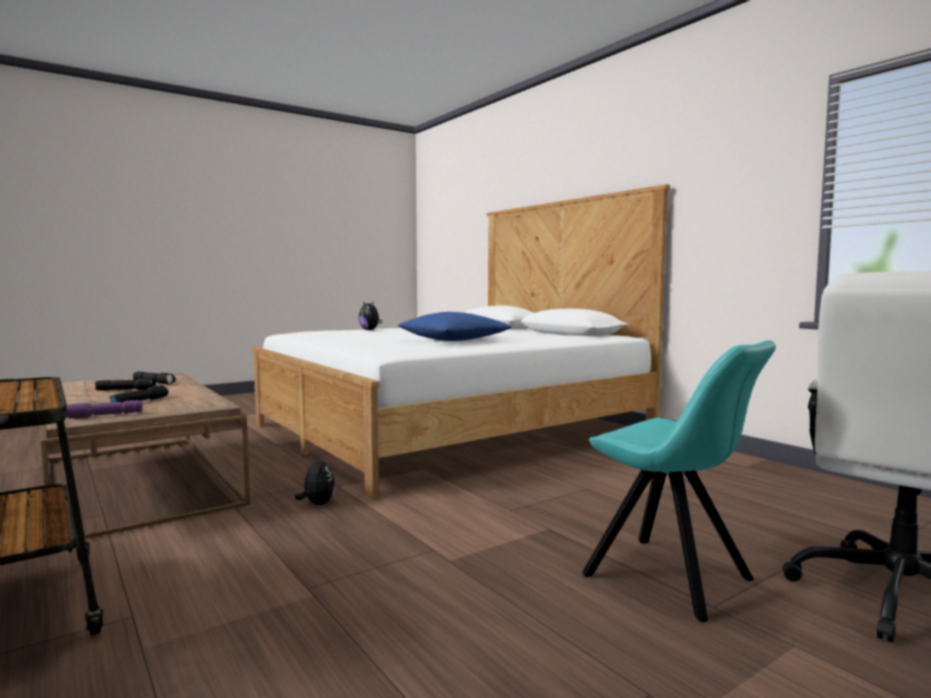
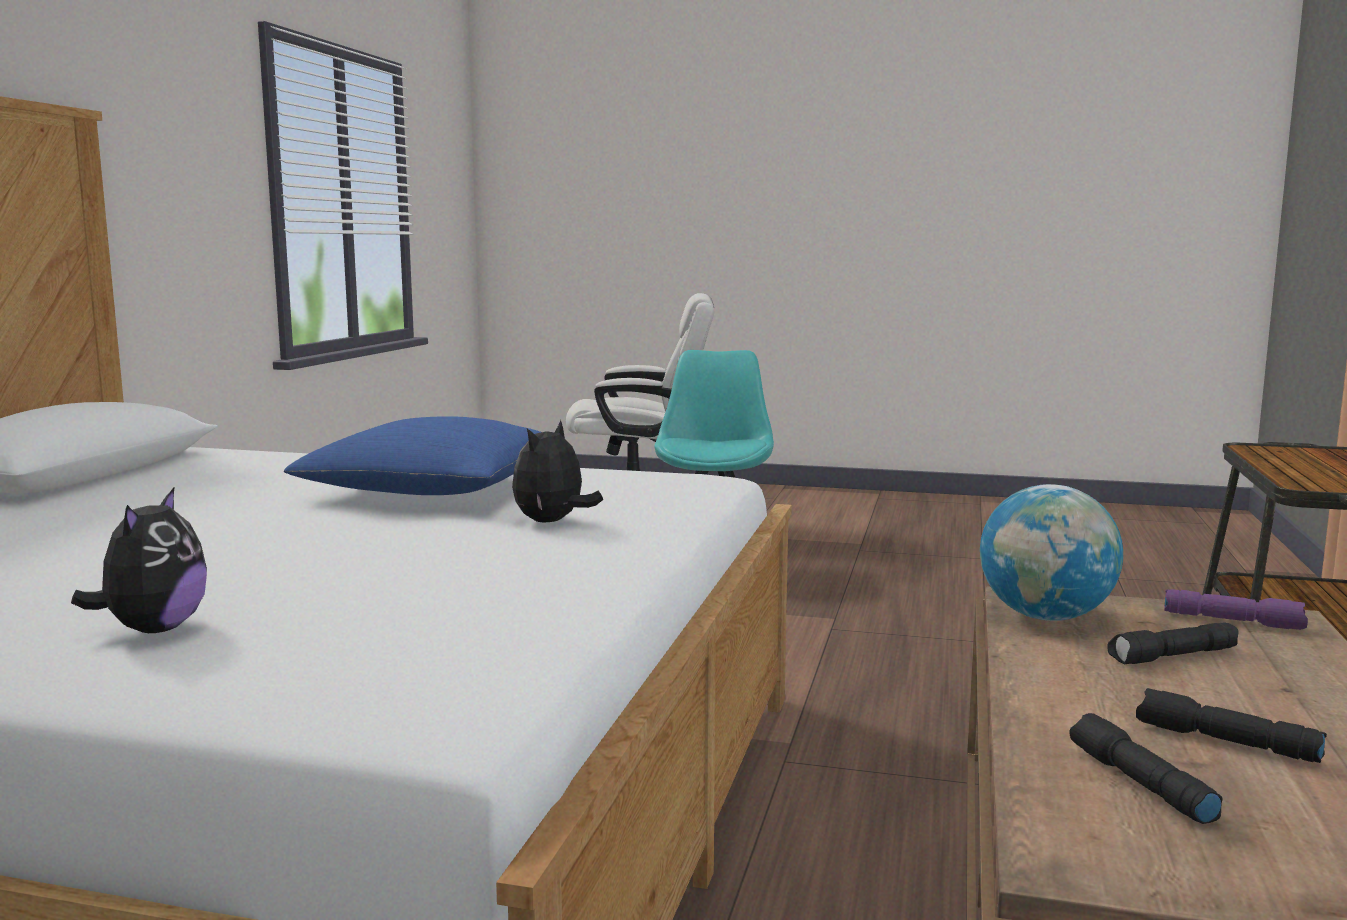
camera: 130 degrees left, 5 degrees up
(200, 402) = (1045, 617): none -> globe
(317, 504) = (866, 723): plush toy -> plush toy (552, 522)

